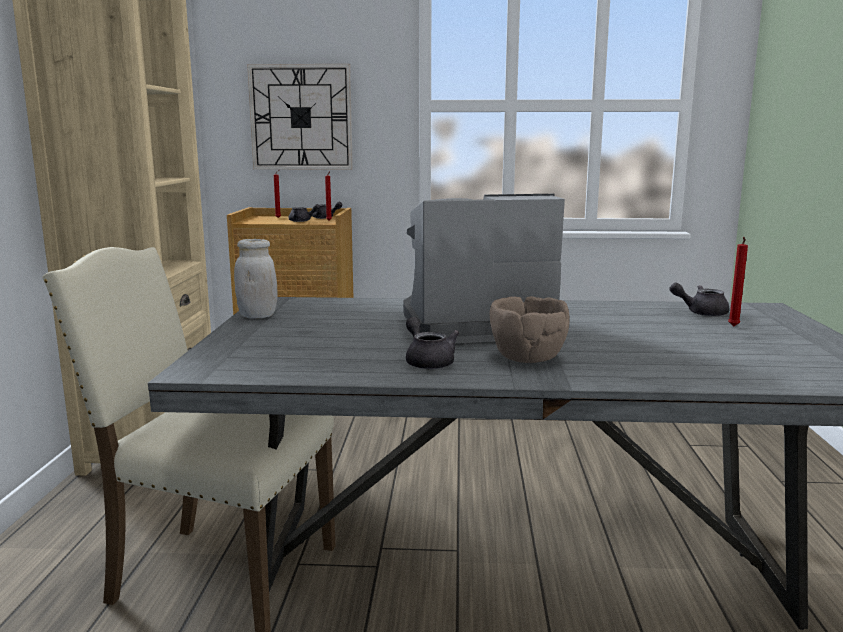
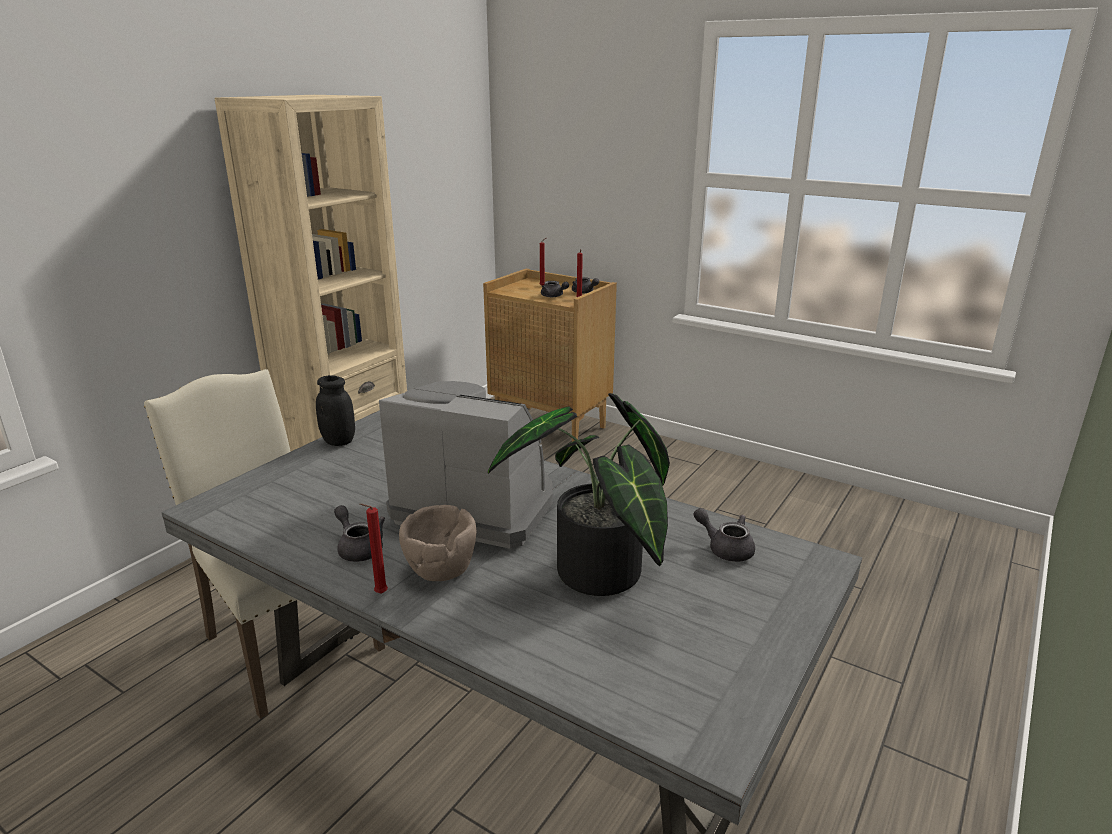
camera: 30 degrees right, 10 degrees up
(257, 316) = (339, 441): white jar -> black jar
(301, 117) = (578, 181): wall clock -> none
(428, 361) = (359, 548): grey teapot -> grey teapot turned 45 degrees counterclockwise
(655, 339) = (597, 579): none -> potted plant
(733, 327) = (715, 584): red candle -> red candle (379, 594)

